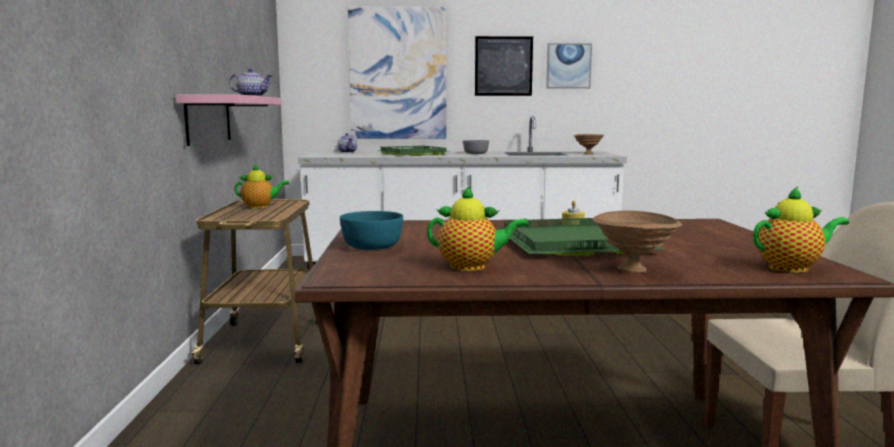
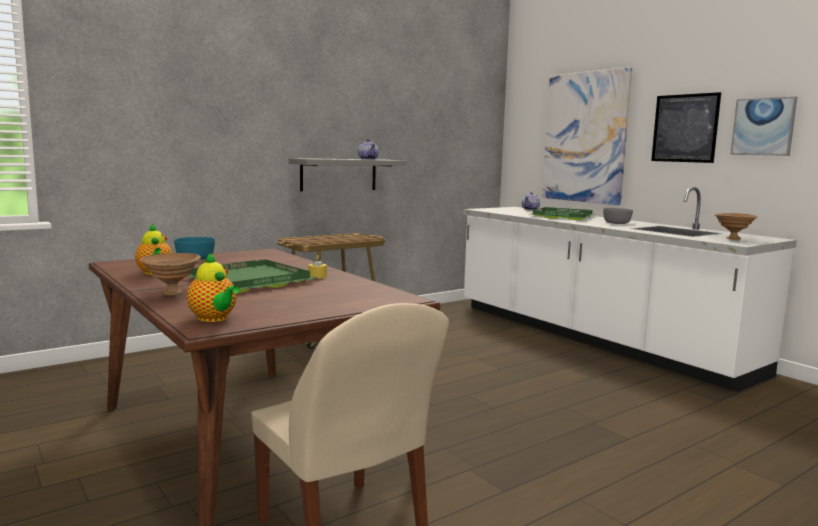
camera: 55 degrees right, 0 degrees up
(208, 119) = (338, 174): pink shelf -> grey shelf
(260, 207) = (342, 238): teapot -> none

